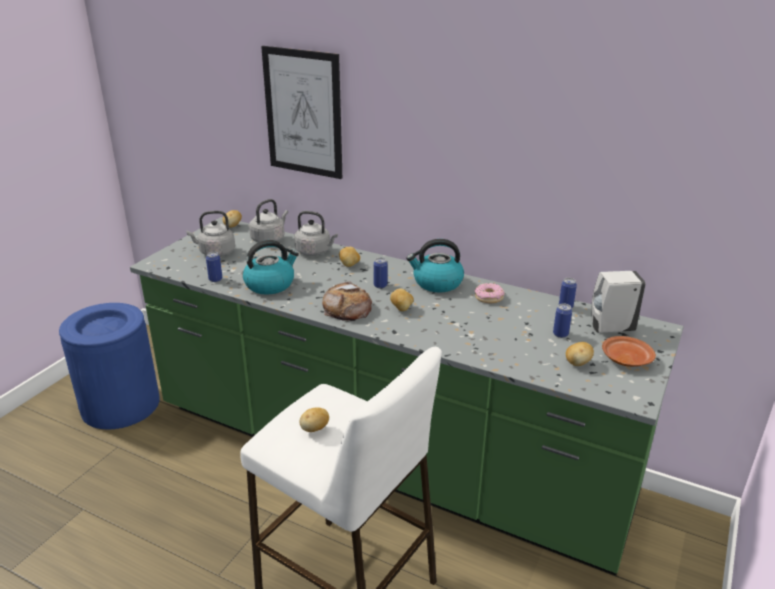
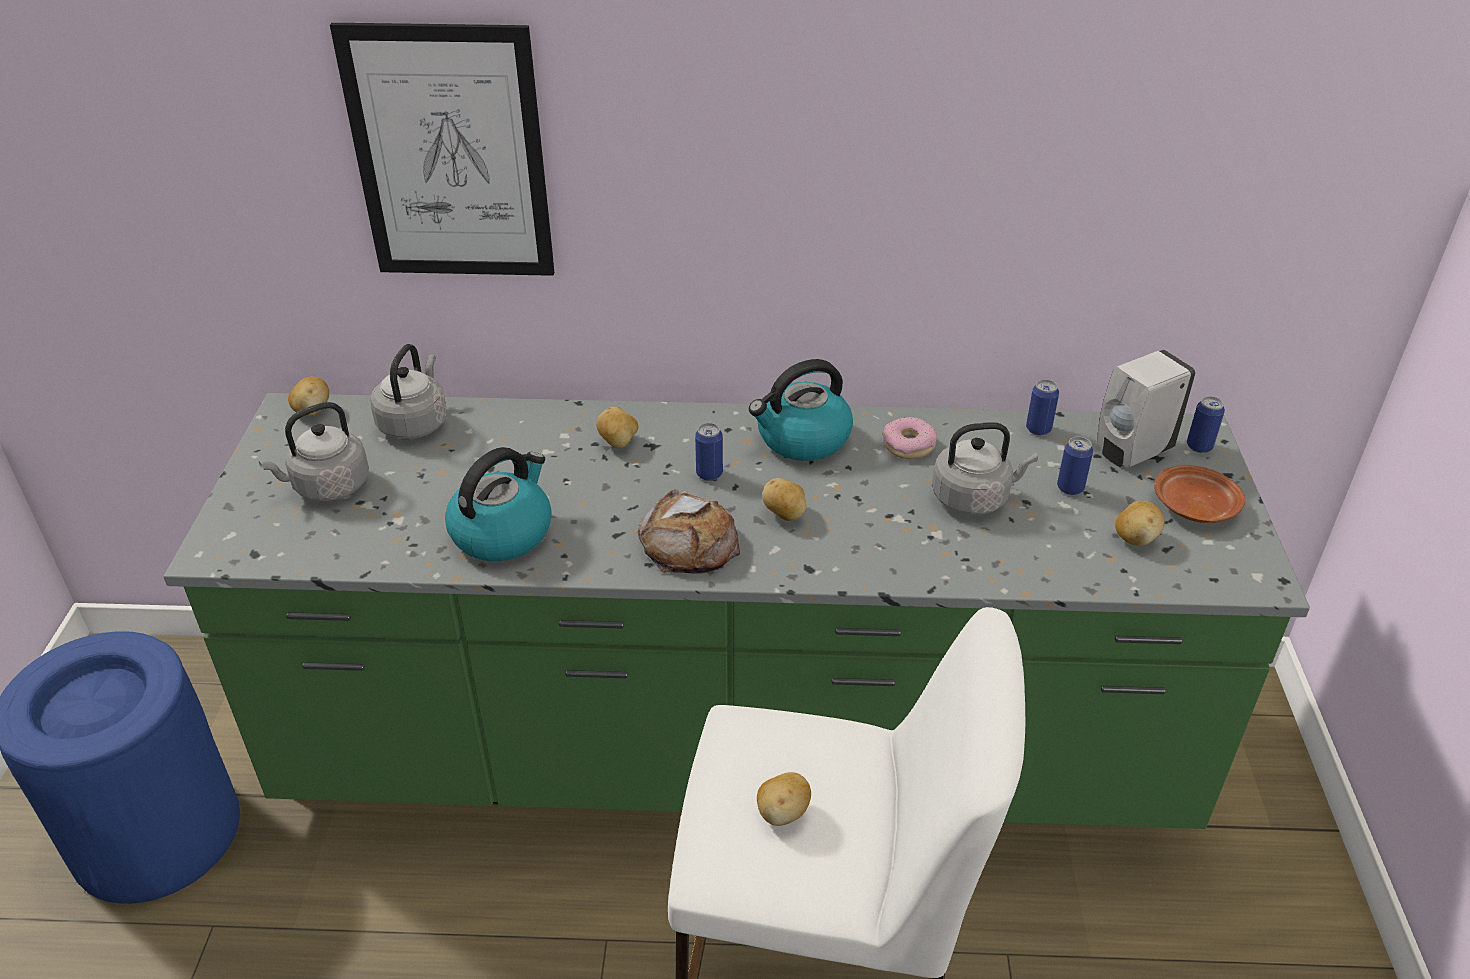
camera: 25 degrees left, 10 degrees up
(215, 279) = (381, 553): can -> can (1199, 446)
(315, 251) = (529, 429): grey kettle -> grey kettle (974, 498)

